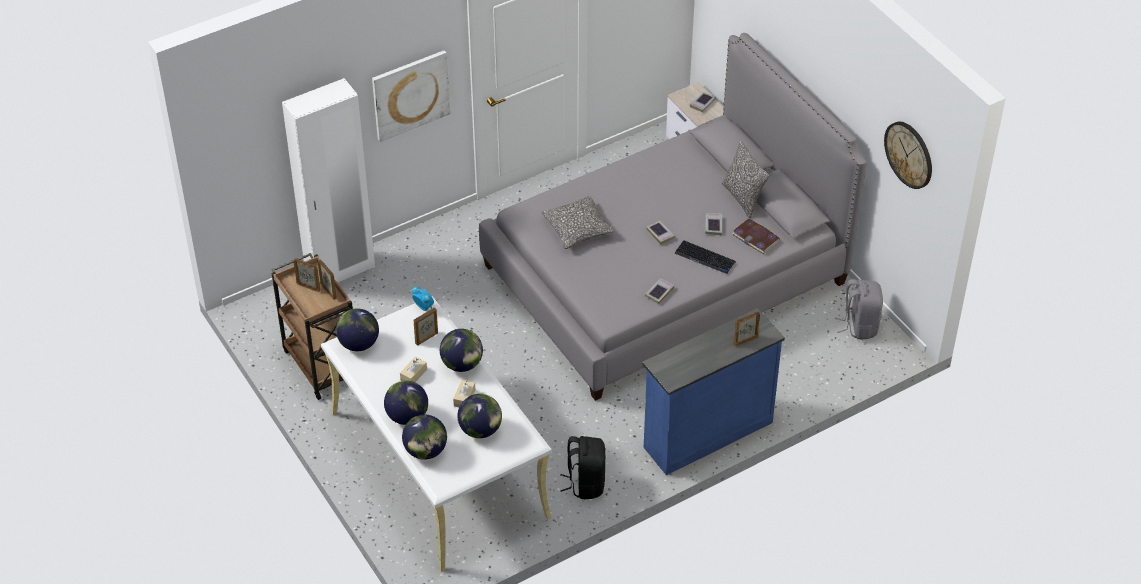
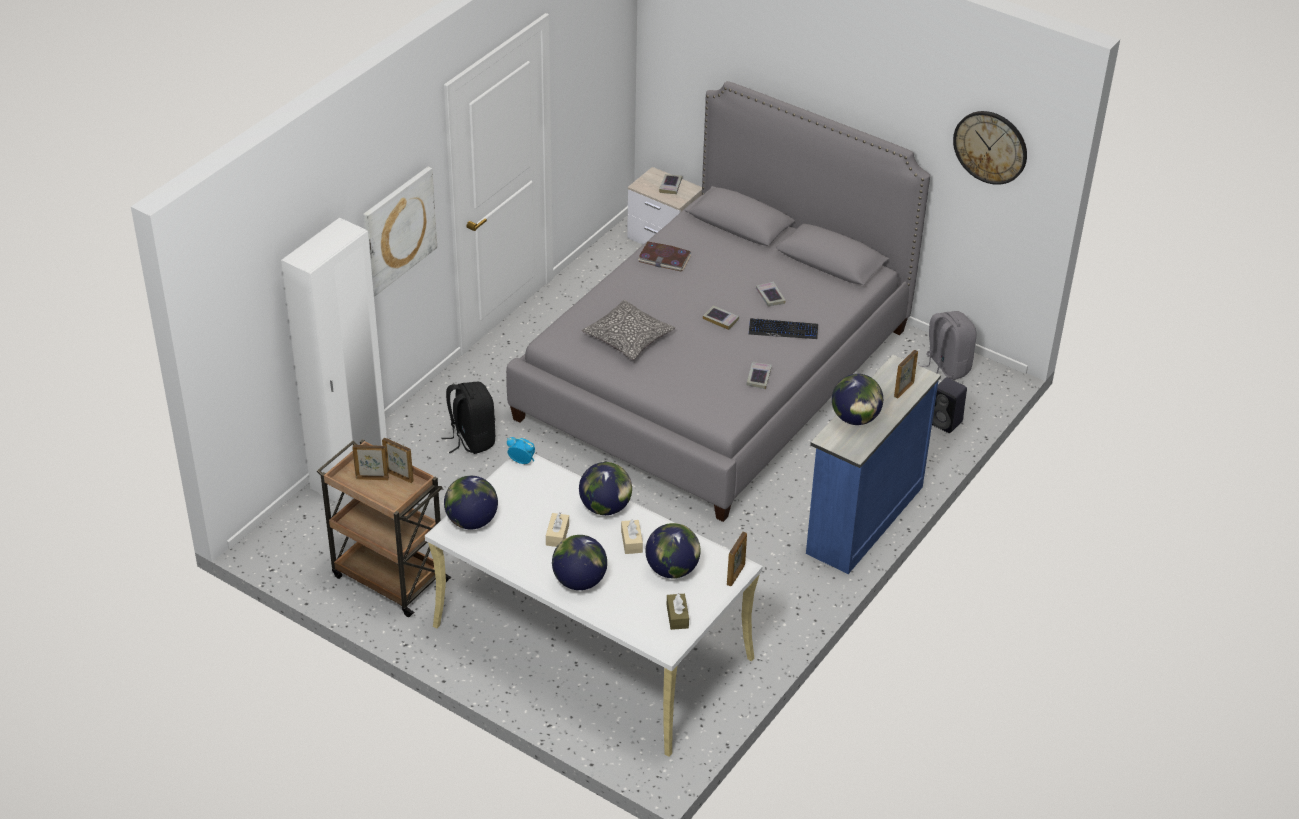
camera: 25 degrees left, 5 degrees down
(425, 451) = (625, 611): globe -> globe (855, 418)
(427, 338) = (547, 492): picture frame -> picture frame (736, 575)
(461, 468) = (677, 616): none -> brown tissue box
(585, 483) = (768, 610): black backpack -> black backpack (471, 439)
(742, 198) = (782, 262): pillow -> none
(756, 238) = (822, 296): book -> book (664, 258)
(828, 374) = (946, 422): none -> black speaker

